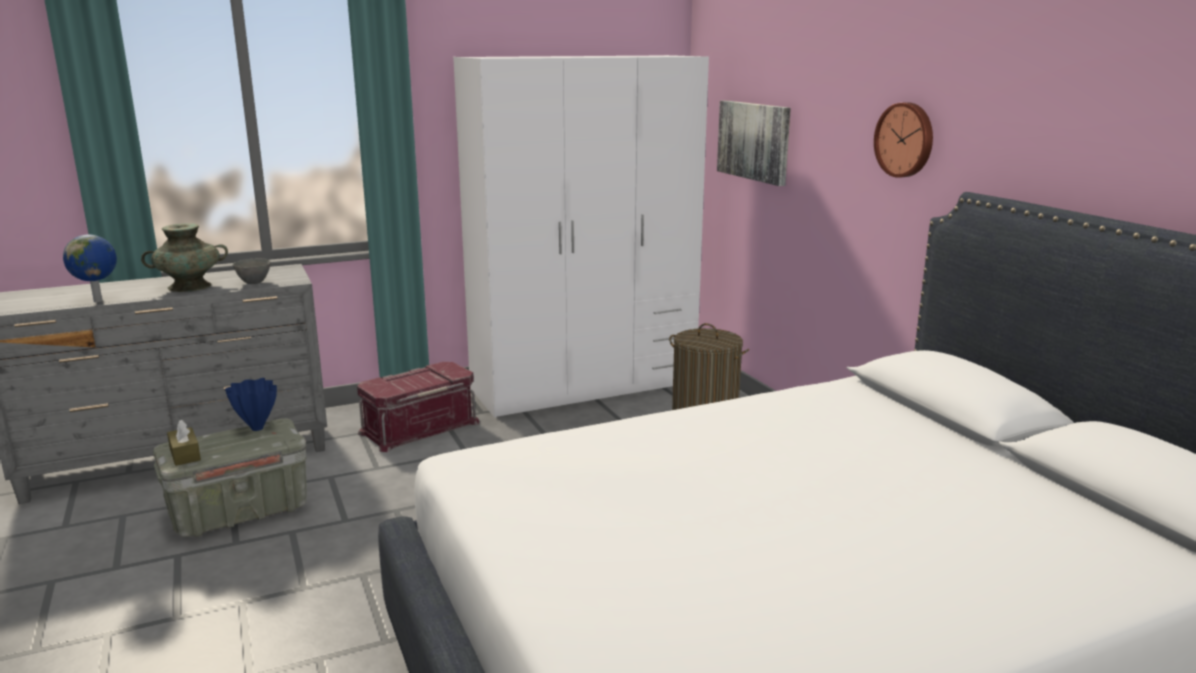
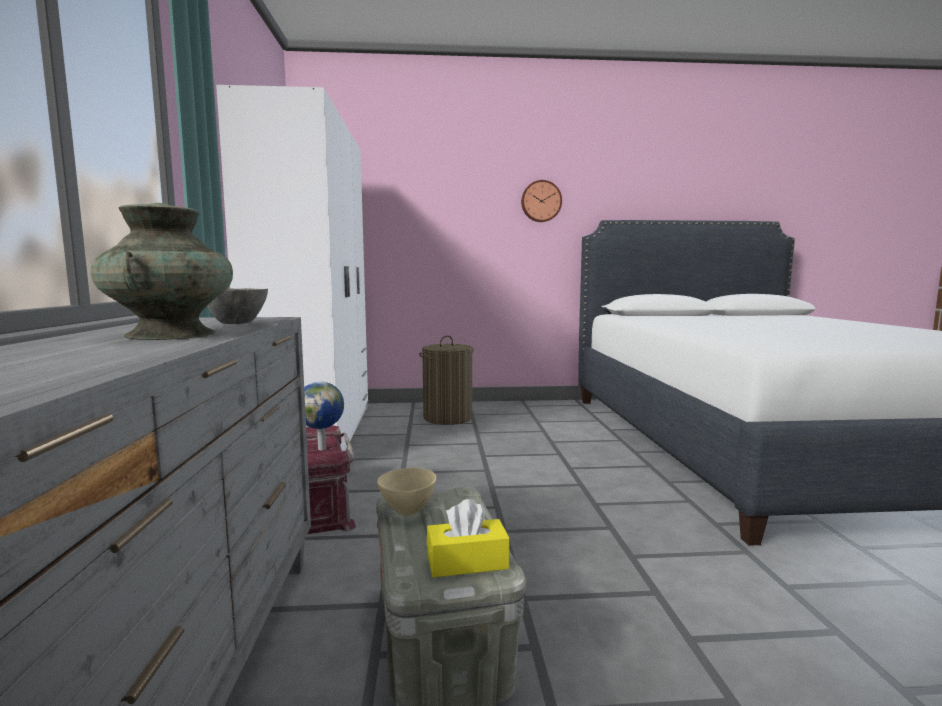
camera: 70 degrees left, 10 degrees down
(99, 301) = (124, 360): globe -> globe (322, 448)
(185, 454) = (467, 562): brown tissue box -> yellow tissue box
(256, 428) = (407, 510): blue vase -> beige bowl
(754, 141) = (392, 216): picture -> none

